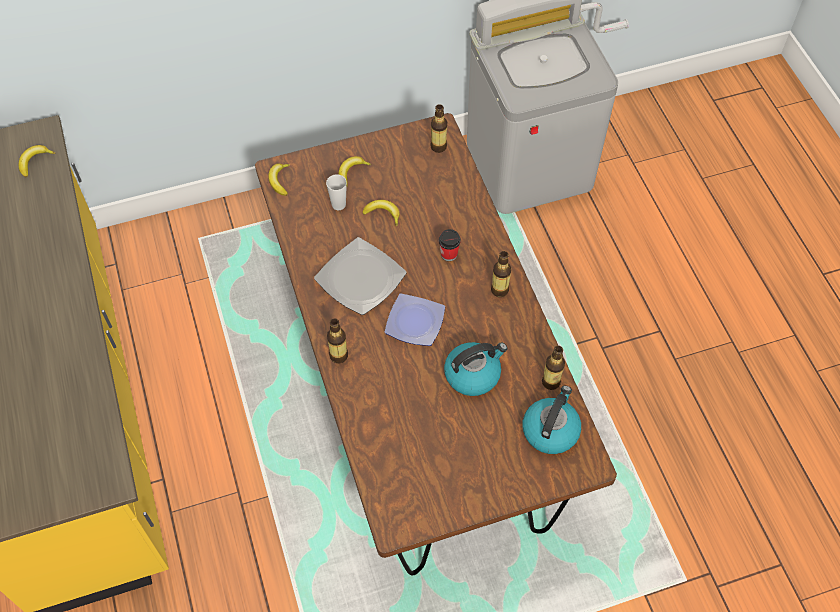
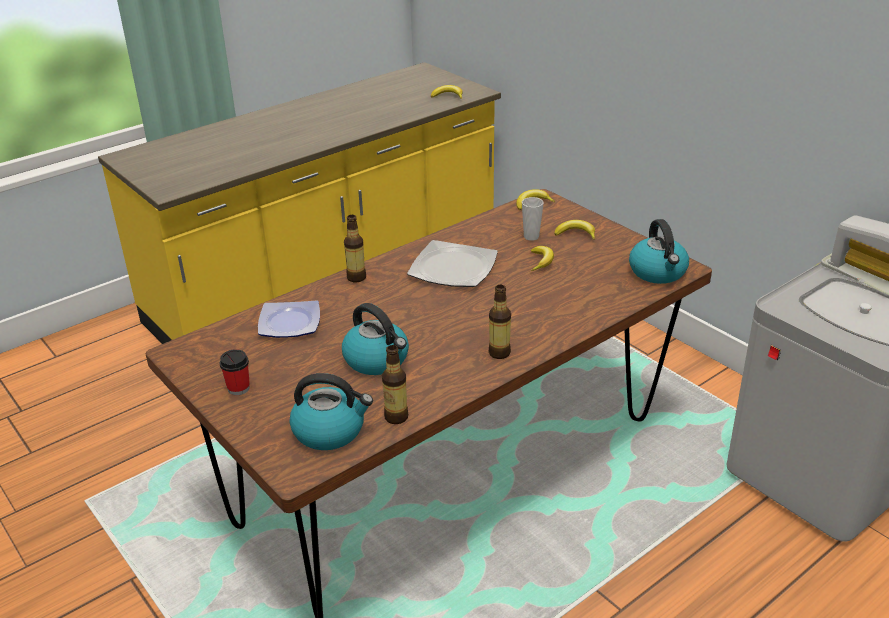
camera: 70 degrees right, 25 degrees down
(413, 323) = (420, 309): plate -> plate (288, 322)
(438, 146) = (658, 272): bottle -> kettle
(449, 254) = (522, 310): cup -> cup (238, 388)

